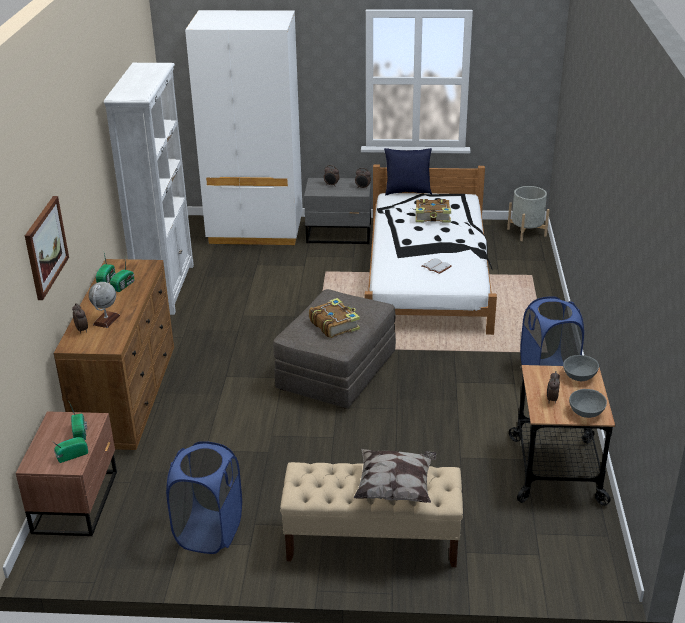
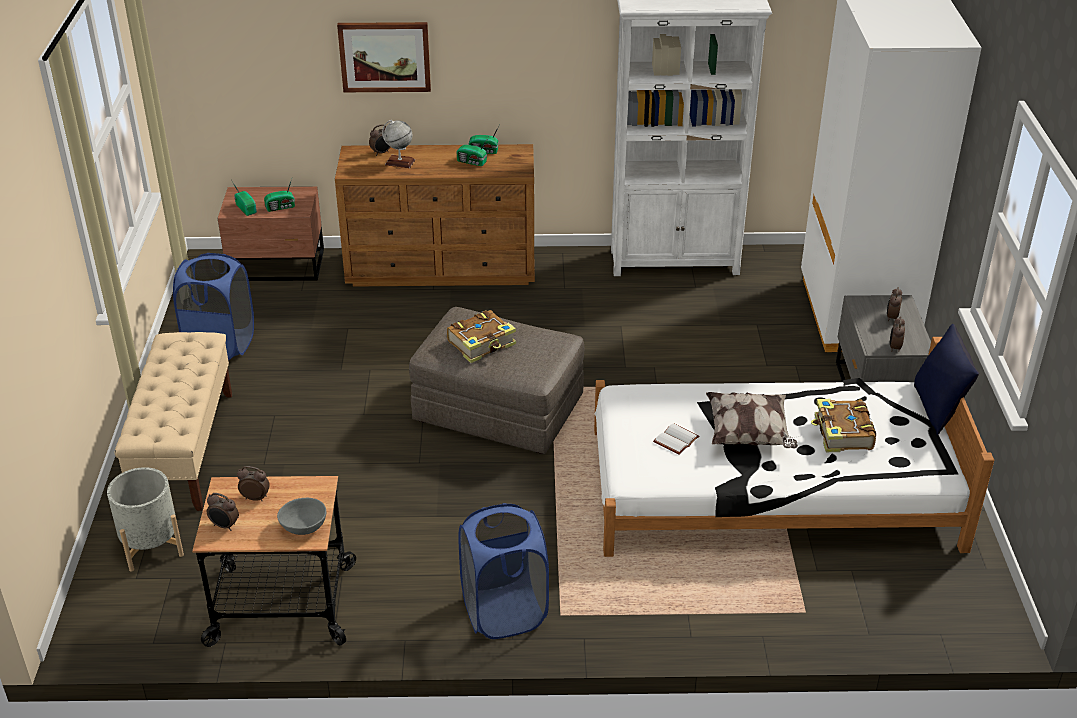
camera: 85 degrees right, 5 degrees up
(396, 488) = (162, 401): pillow -> pillow (748, 435)
(526, 232) = (973, 616): grey planter -> grey planter (151, 546)
(586, 412) = (224, 526): grey bowl -> alarm clock

